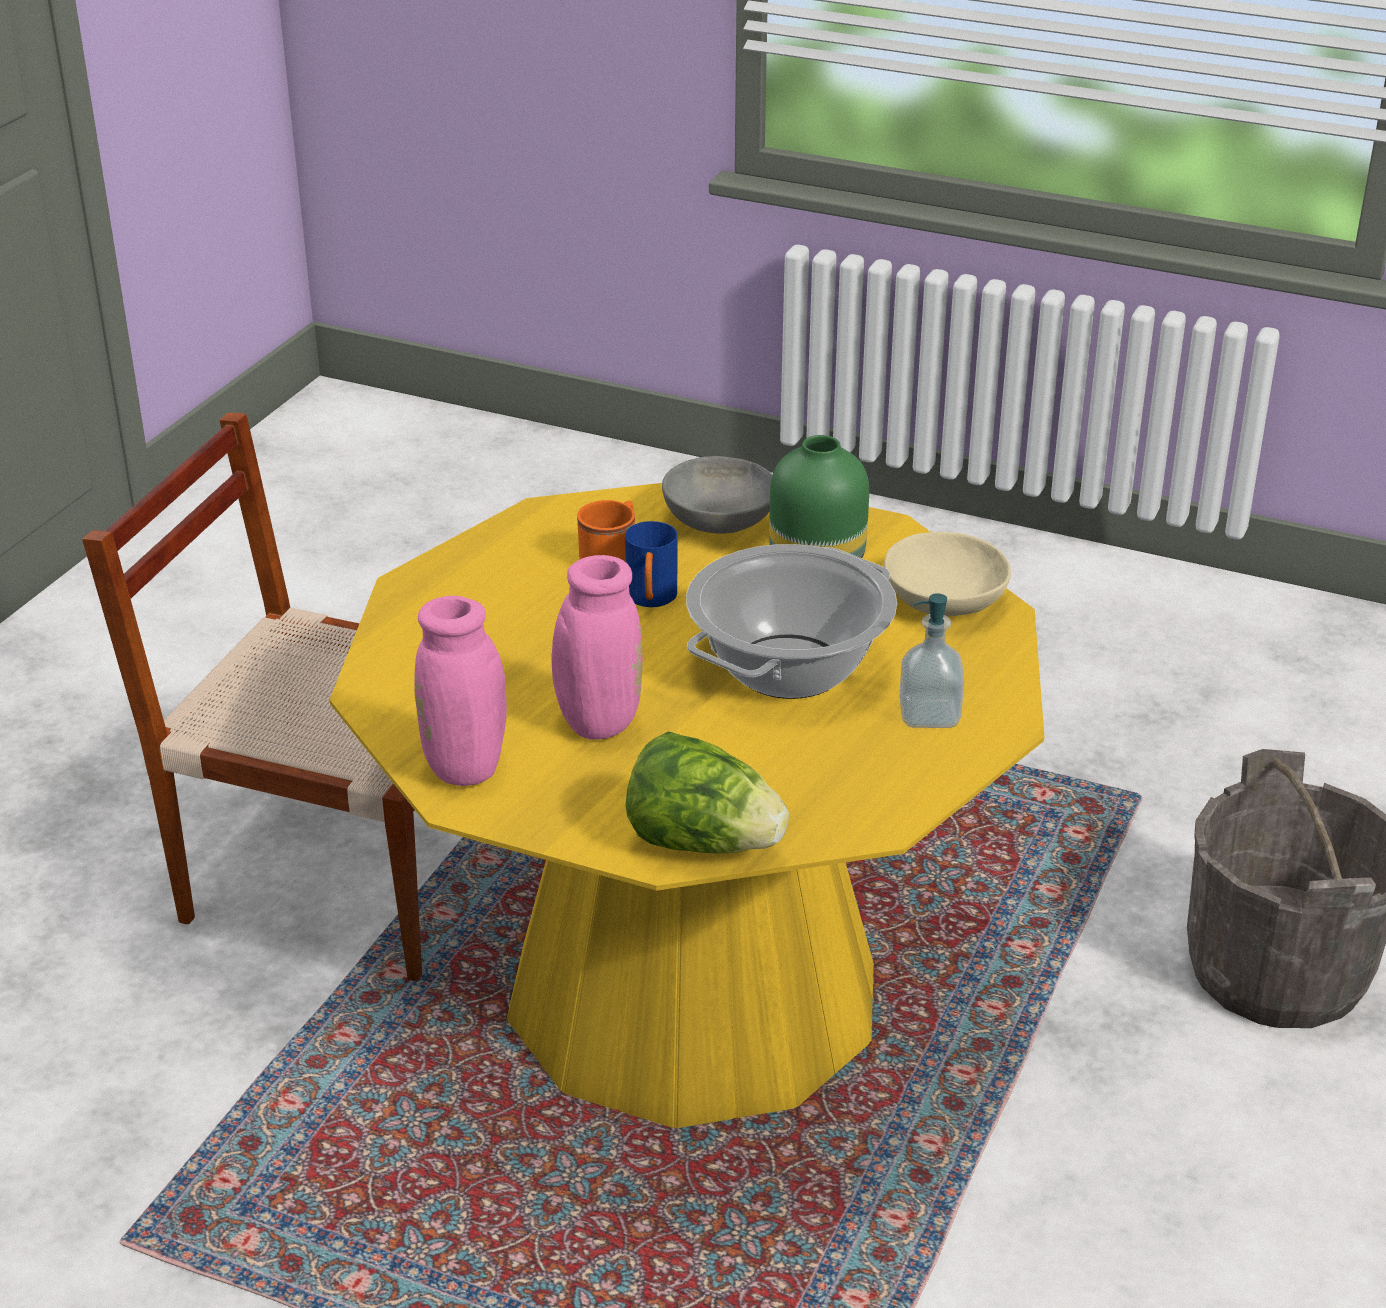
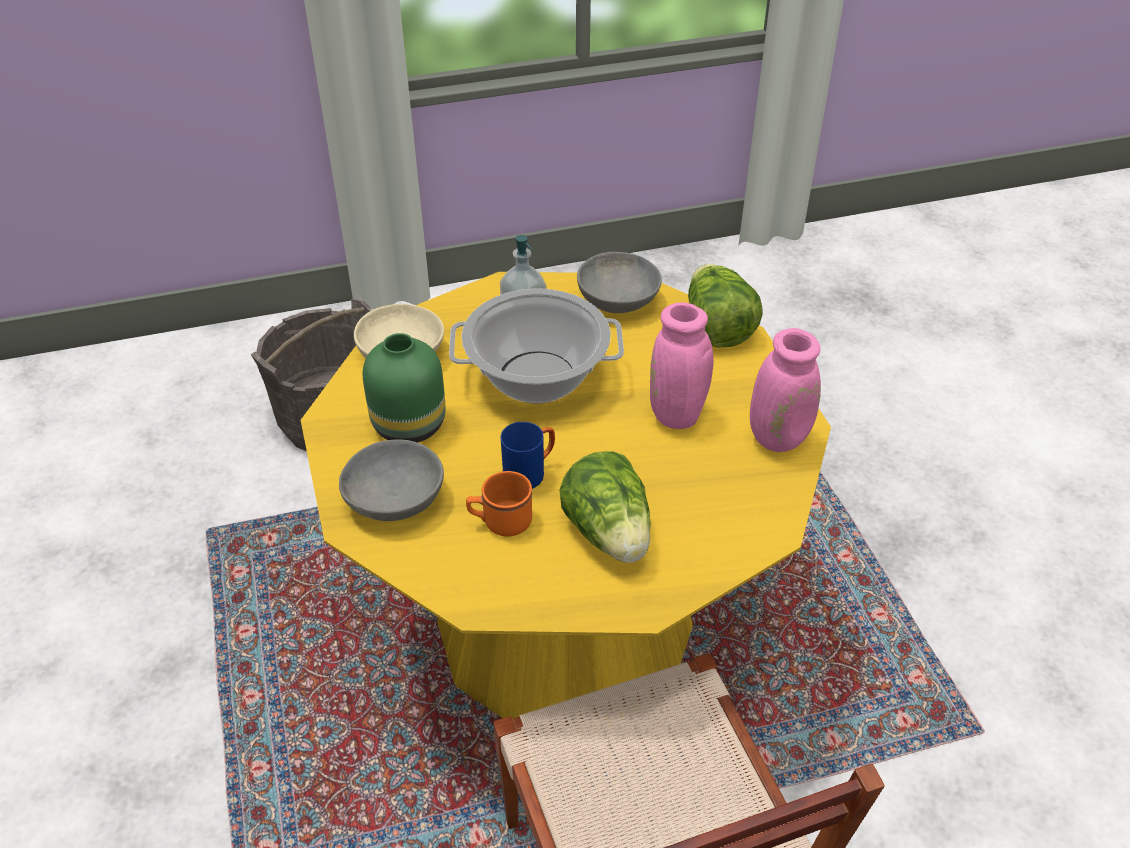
camera: 130 degrees left, 10 degrees up
(512, 605) = (609, 533): none -> lettuce
(860, 796) = (619, 301): none -> grey bowl

